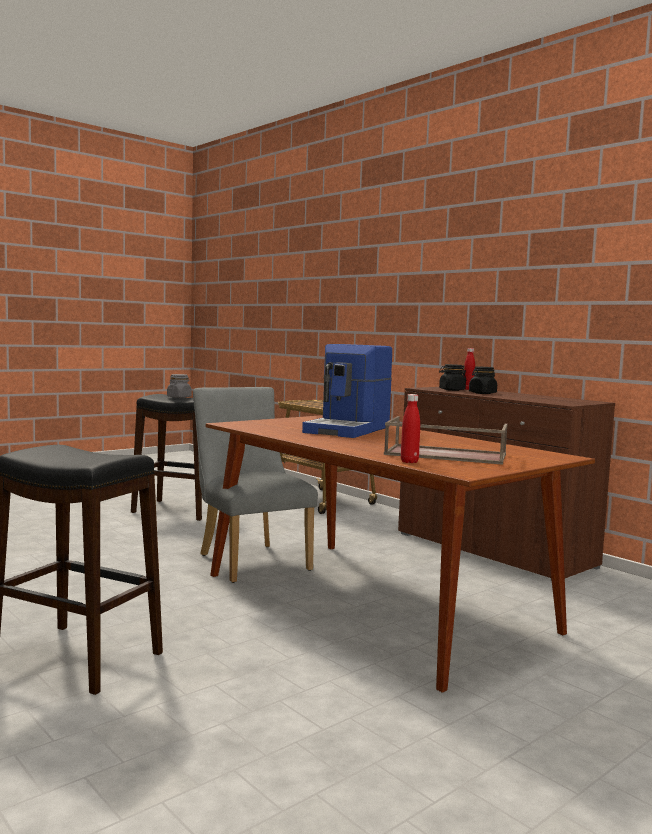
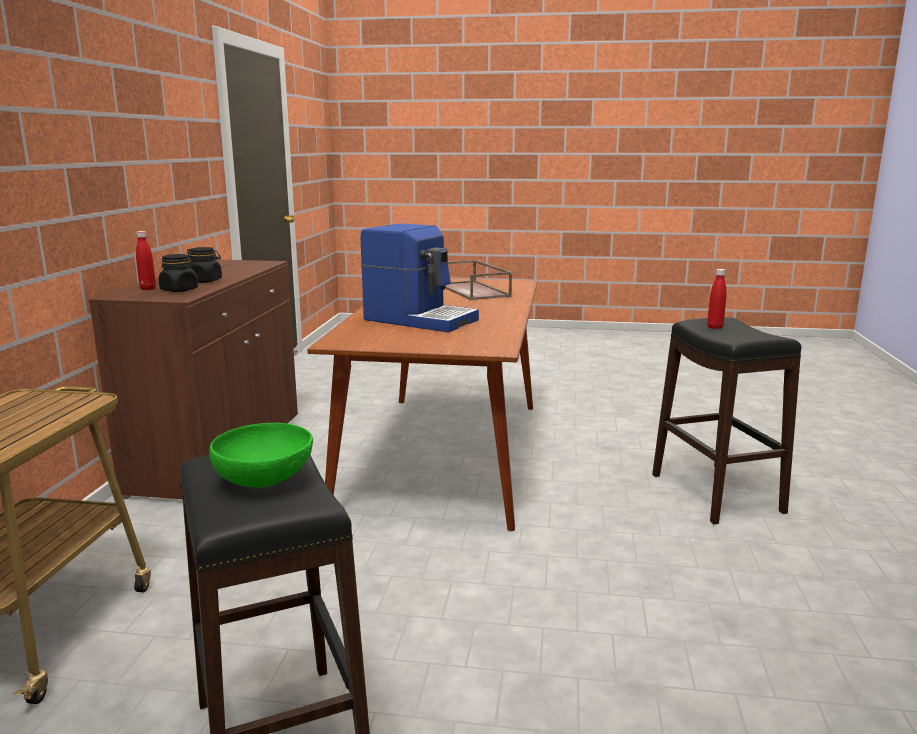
camera: 130 degrees left, 10 degrees up
(179, 397) = (266, 479): grey jar -> green bowl
(249, 560) = (438, 536): grey chair -> none
(349, 430) = (420, 319): coffee machine -> coffee machine turned 45 degrees clockwise
(409, 462) = (519, 290): red bottle -> red bottle (714, 327)

